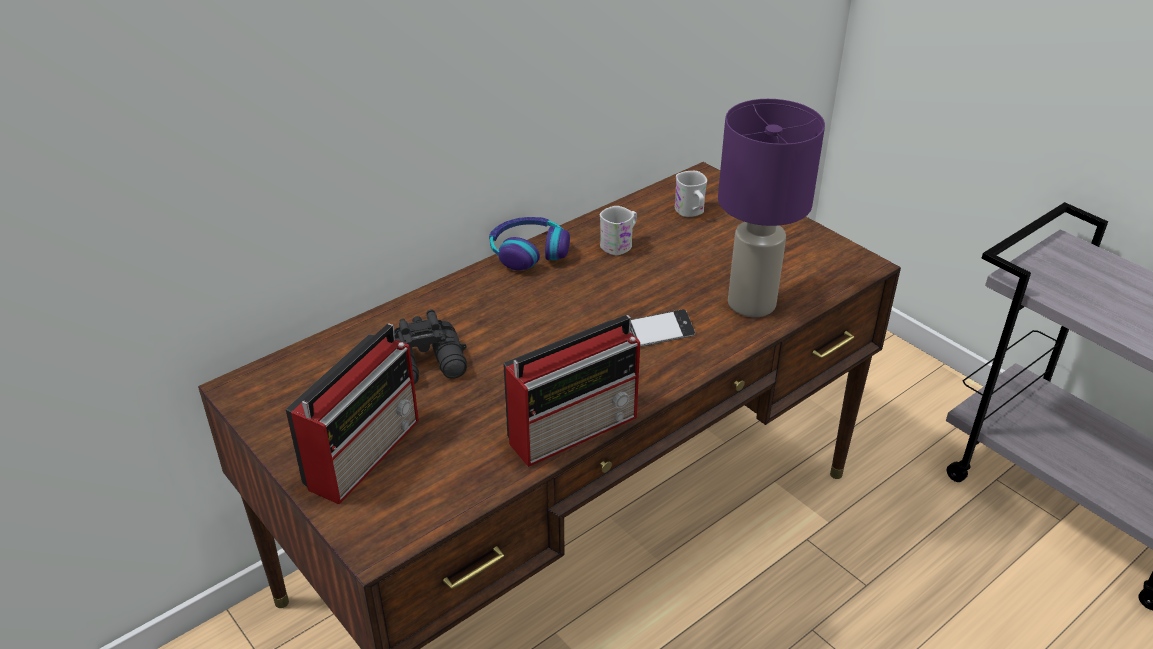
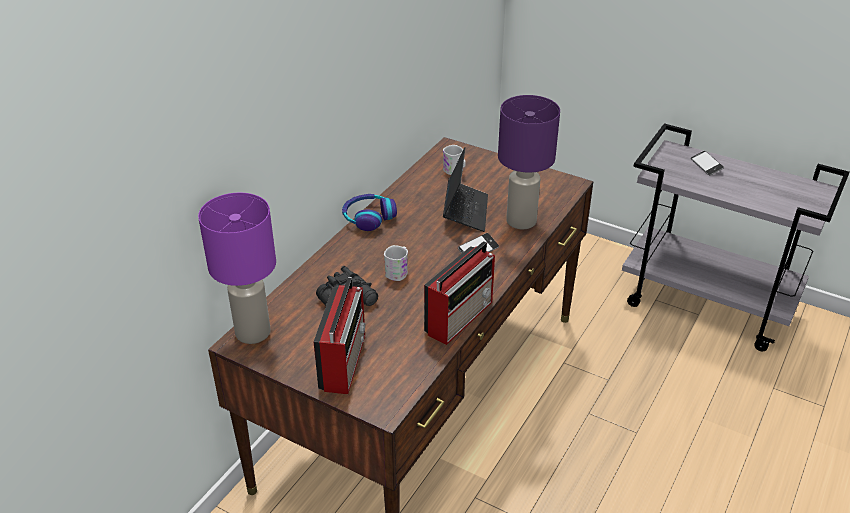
camera: 20 degrees left, 0 degrees up
(270, 376) = (253, 332): none -> purple table lamp
(620, 244) = (423, 201): white mug -> white mug (398, 271)
(674, 272) = (465, 211): none -> laptop
(1115, 282) = (706, 165): none -> phone

